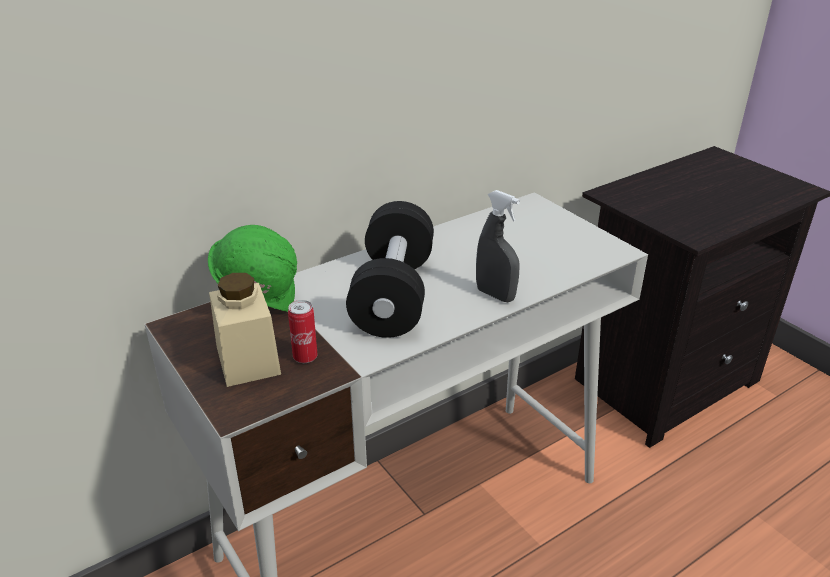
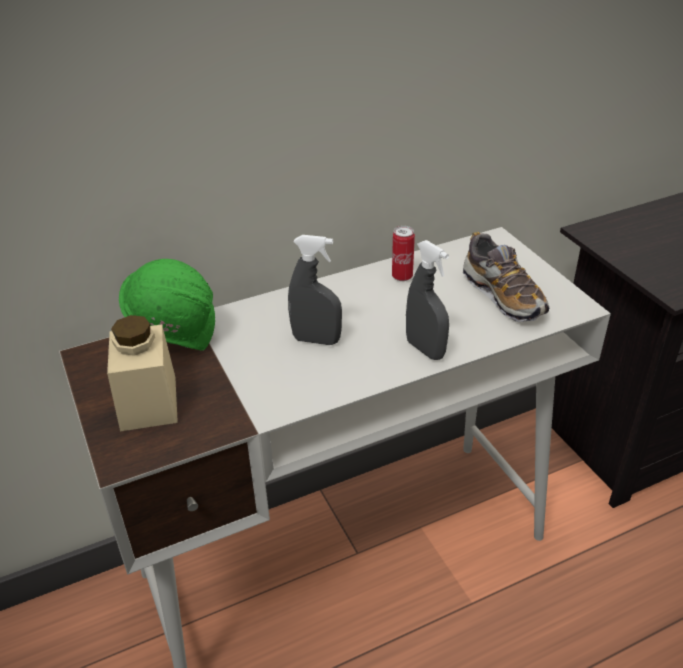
camera: 10 degrees right, 5 degrees up
(305, 357) = (206, 405): can -> can (402, 276)
(393, 295) = (316, 340): black dumbbell -> grey spray bottle
(551, 247) = (503, 296): none -> shoe

